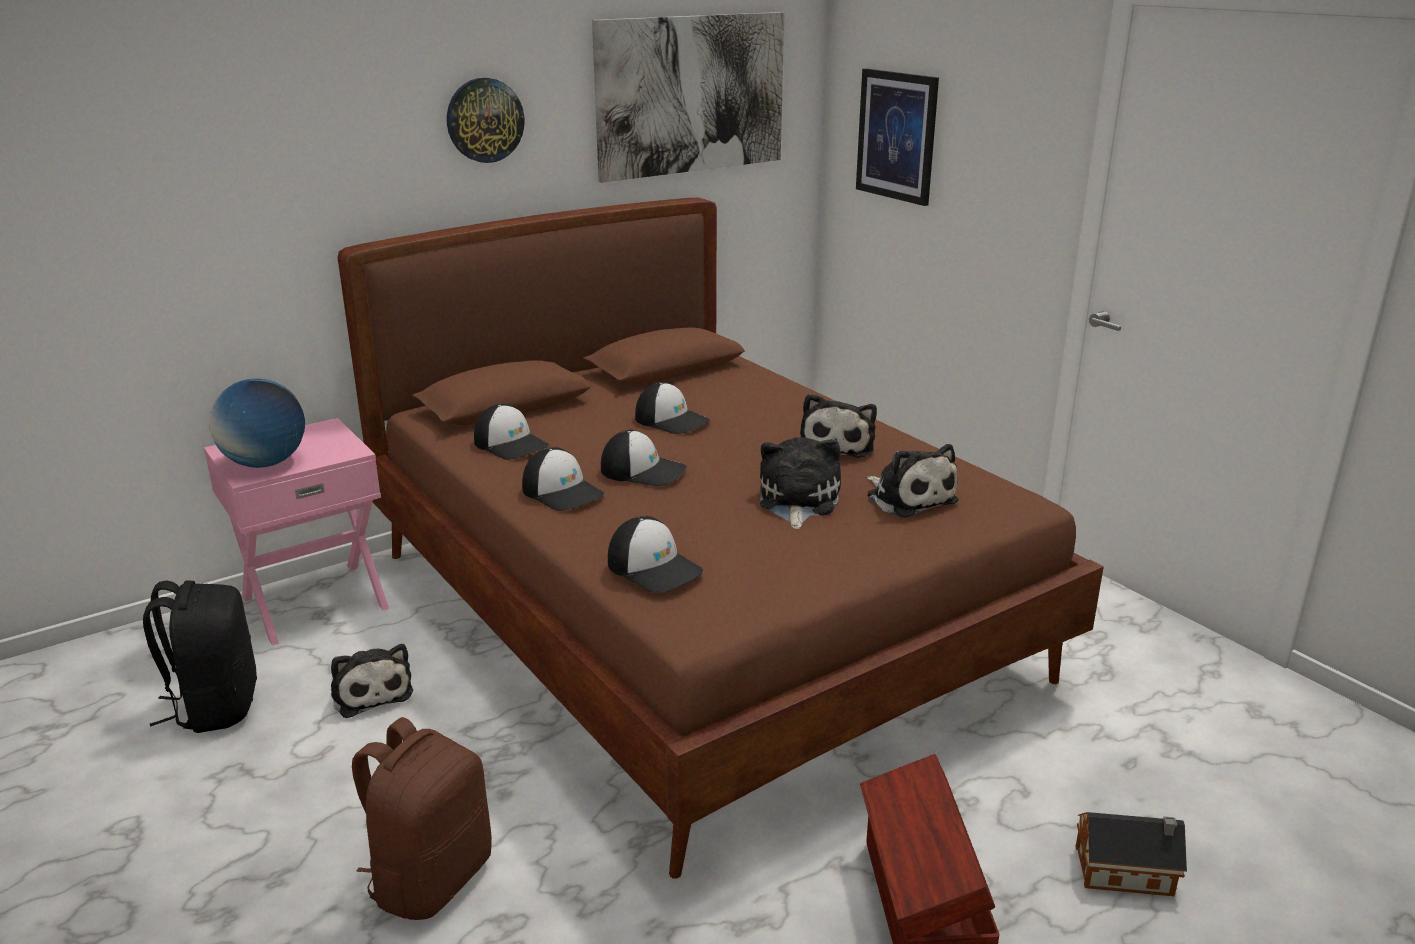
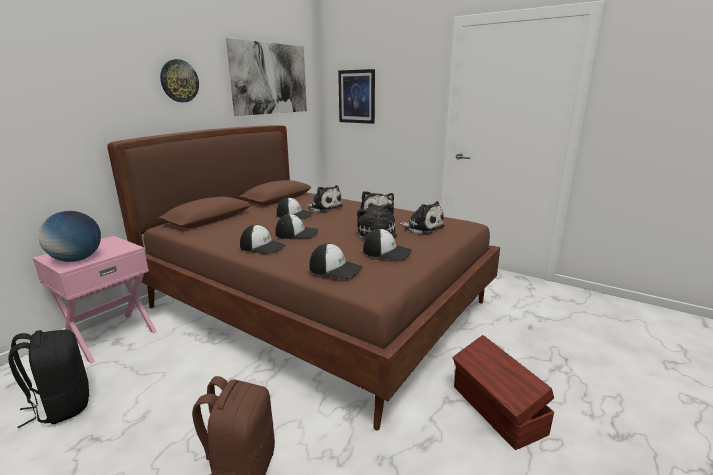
camera: 20 degrees left, 5 degrees down
(371, 692) = (162, 375): plush toy -> plush toy (324, 208)
(511, 444) = (221, 232): cap -> cap (387, 251)
(1128, 872) = (563, 370): toy house -> none

